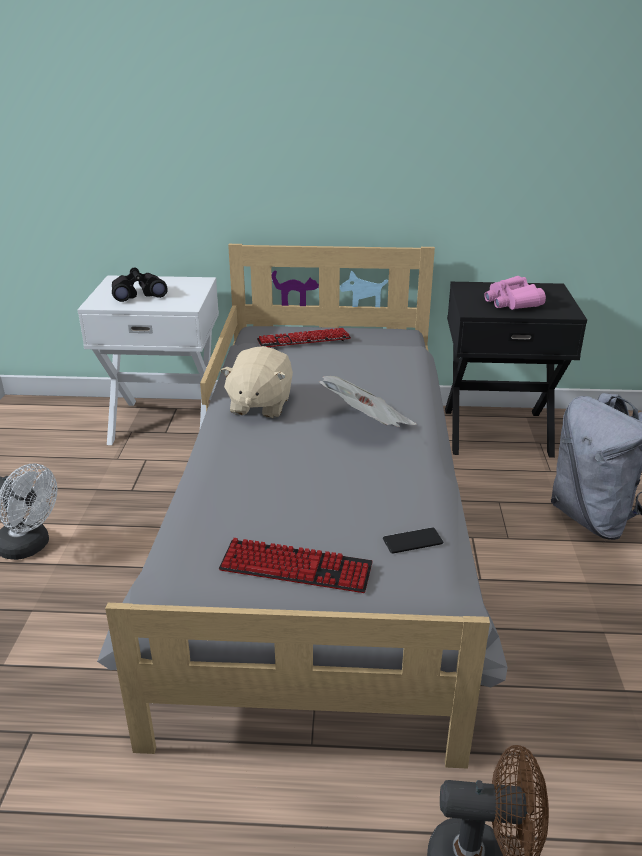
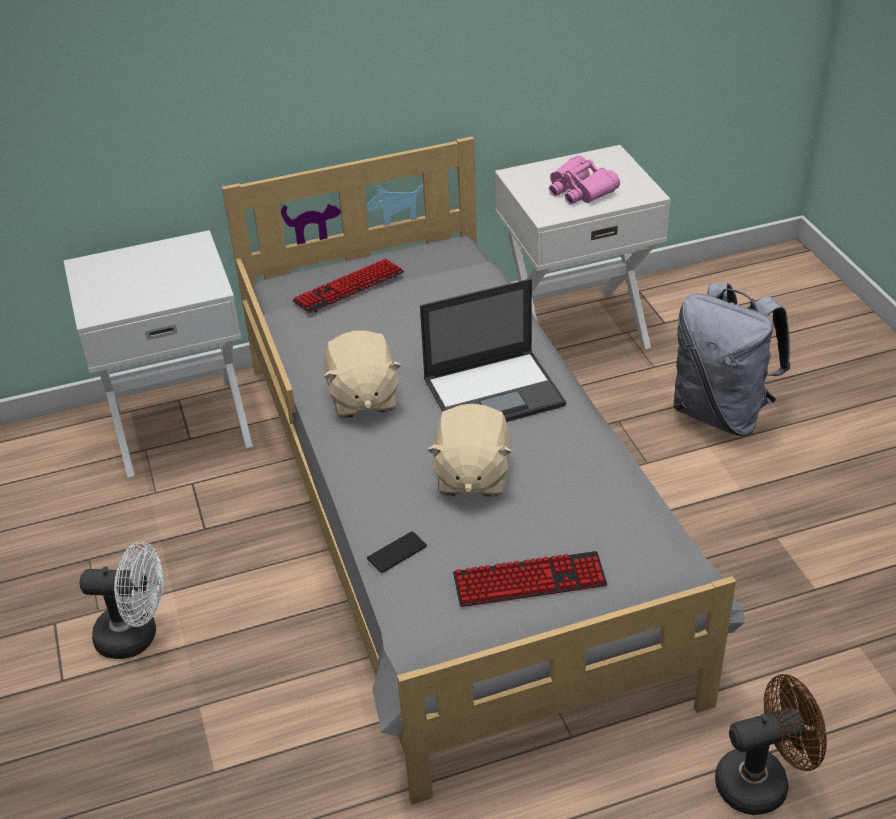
camera: 20 degrees left, 10 degrees up
(138, 294) = (135, 284): black binoculars -> none
(304, 476) = (471, 475): none -> beige plush toy
(367, 424) = (495, 391): newspaper -> laptop
(412, 541) = (618, 518): phone -> phone (397, 552)
(496, 431) = (575, 329): black nightstand -> white nightstand

